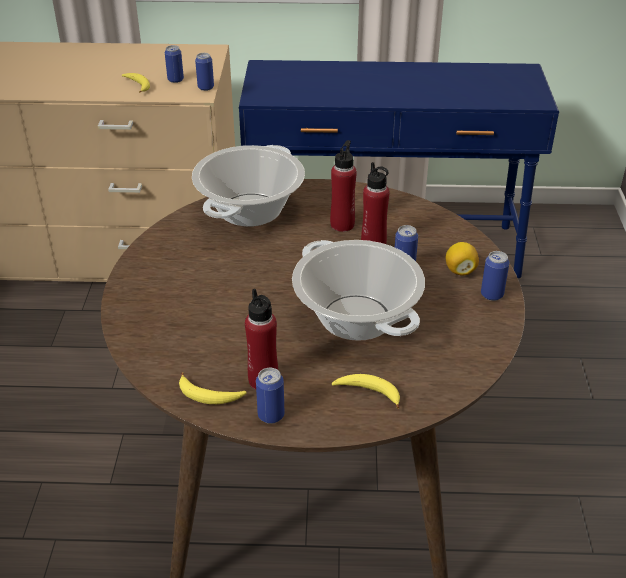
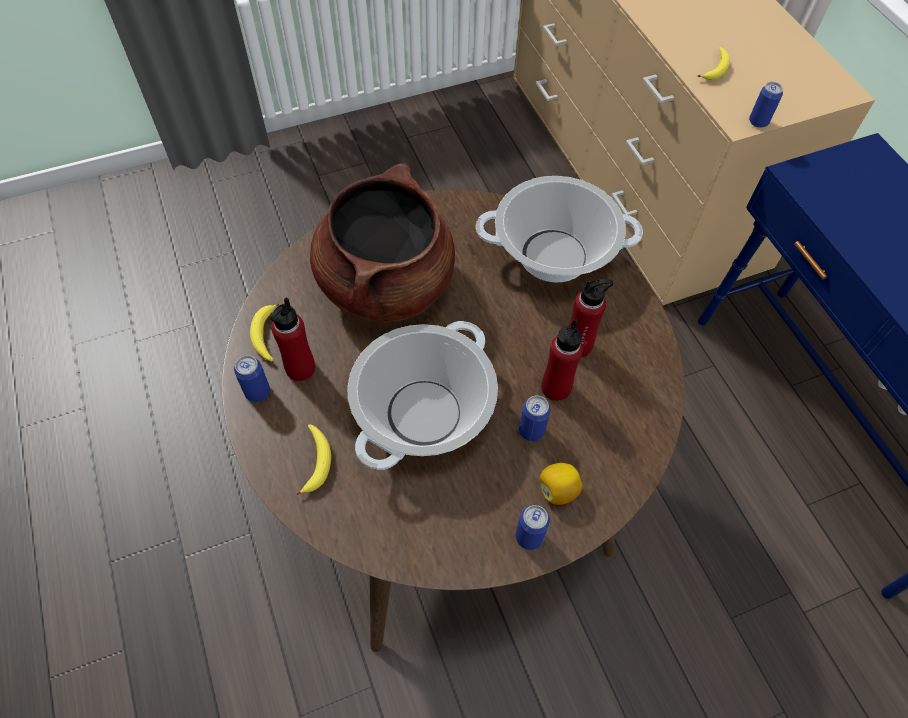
camera: 65 degrees right, 20 degrees up
(175, 80) = (753, 91): can -> none
(207, 304) = (386, 283): none -> brown cooking pot

